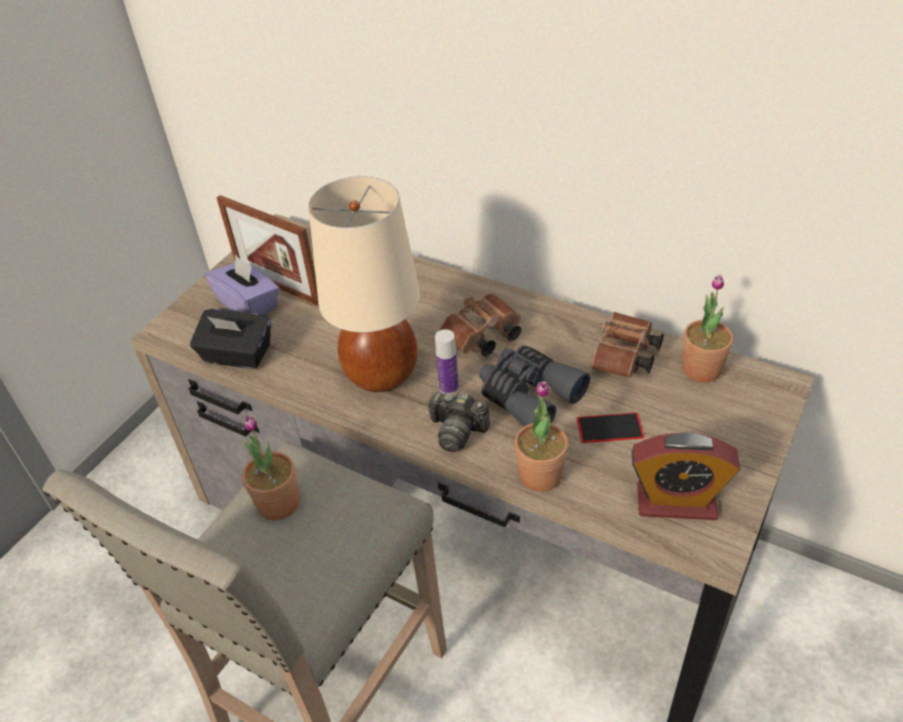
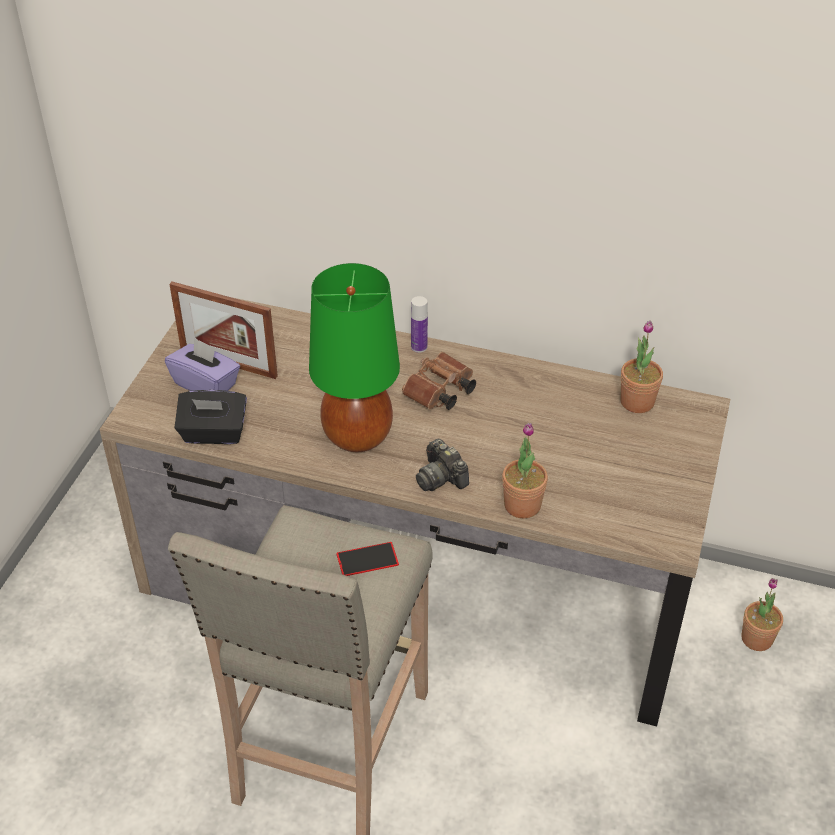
camera: 15 degrees left, 0 degrees up
(278, 503) = (299, 557): potted plant -> potted plant (756, 638)
(382, 374) = (358, 436): beige table lamp -> green table lamp
(448, 387) = (422, 441): bottle -> bottle (419, 347)
(457, 431) = (441, 477): camera -> camera turned 45 degrees clockwise
(528, 395) = (495, 440): grey binoculars -> none
(610, 428) = (571, 460): phone -> phone (367, 559)
(624, 358) = (569, 399): brown binoculars -> none
(676, 502) = (637, 512): alarm clock -> none

